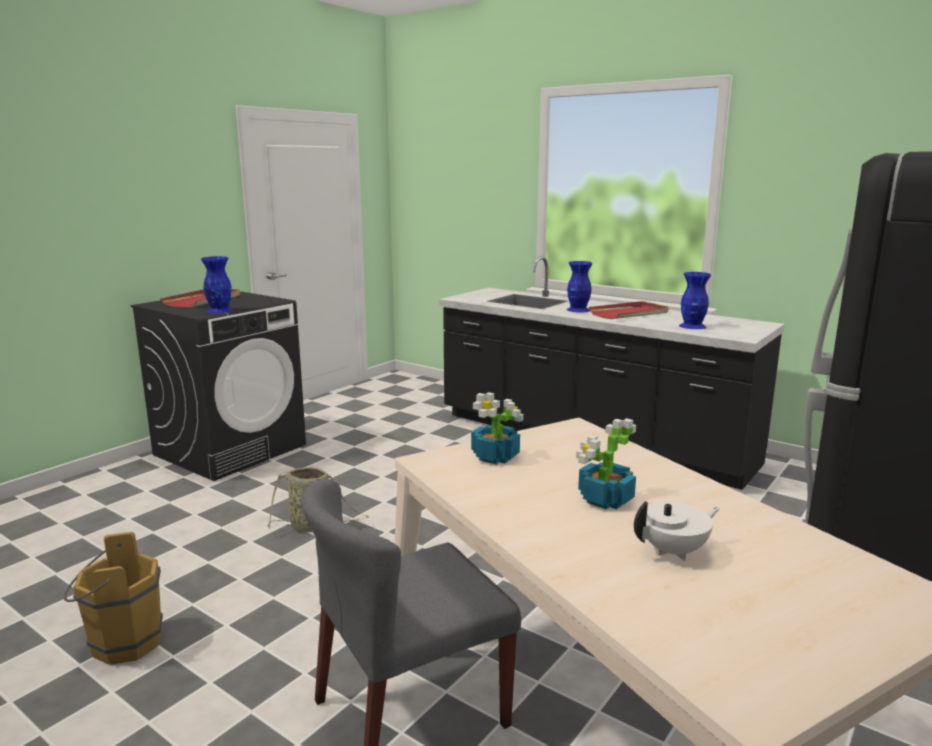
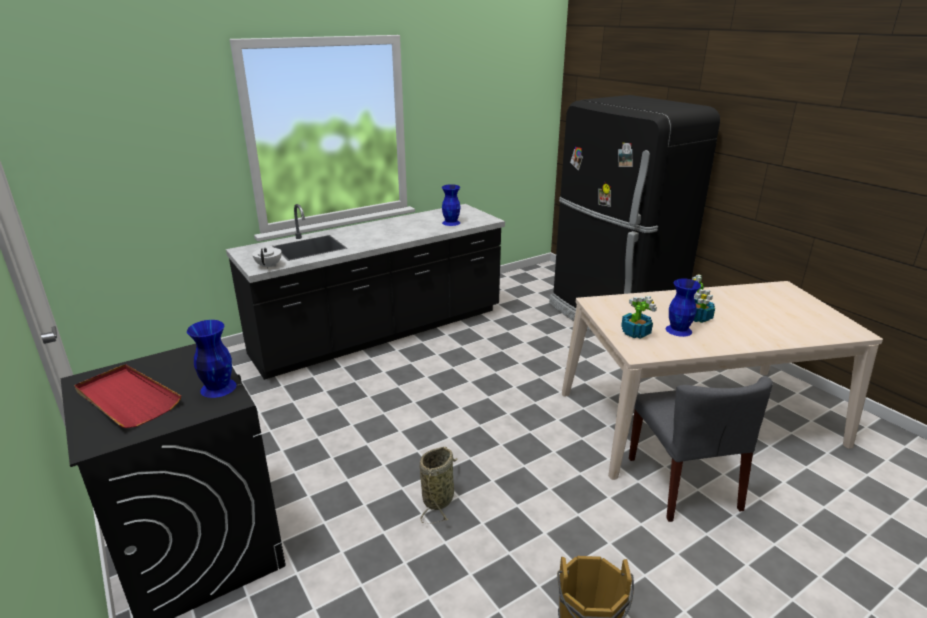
camera: 70 degrees left, 10 degrees up
(578, 310) = (366, 239): blue vase -> blue vase (679, 330)
(629, 313) = (396, 228): red tray -> none
(674, 551) = (751, 316): white teapot -> white teapot (269, 266)

